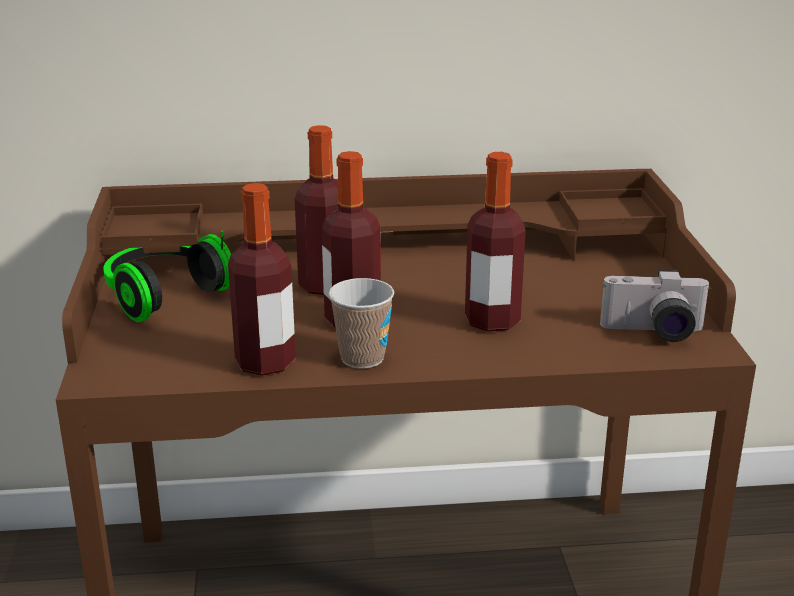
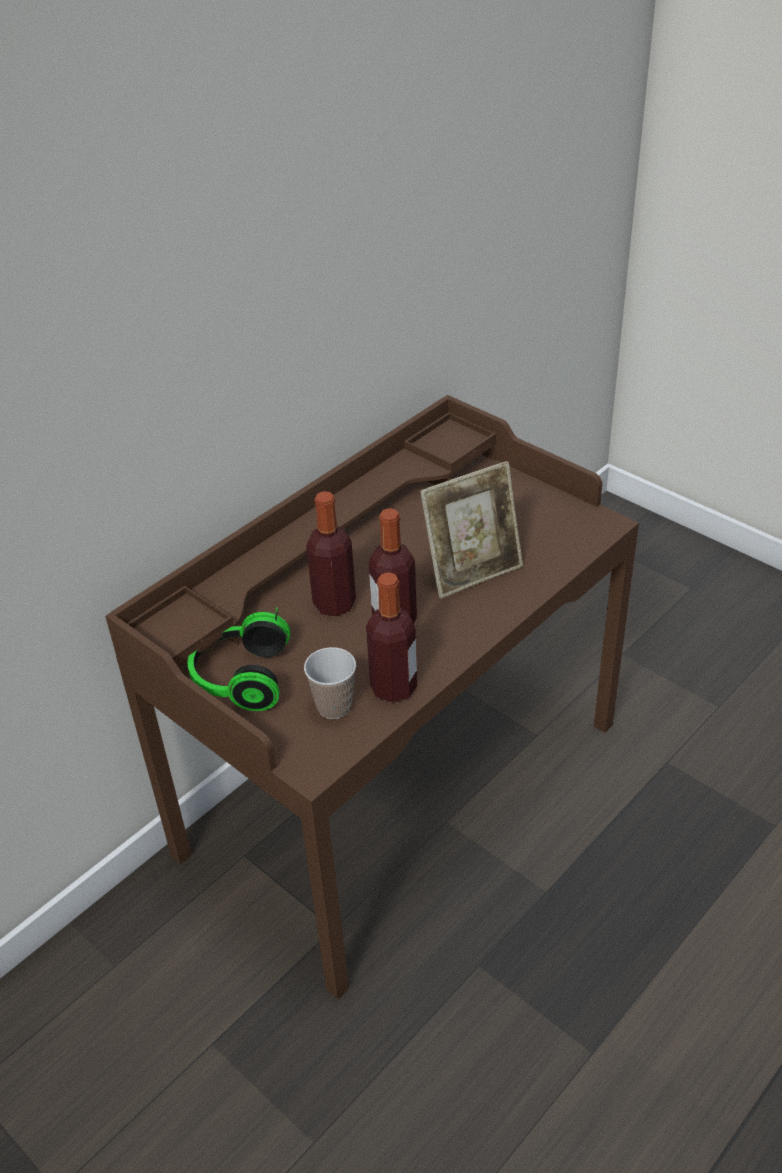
camera: 40 degrees left, 15 degrees up
(362, 358) = (442, 647): cup -> cup (334, 706)
(492, 321) = (473, 572): bottle -> picture frame
(653, 333) = (565, 528): camera -> none

